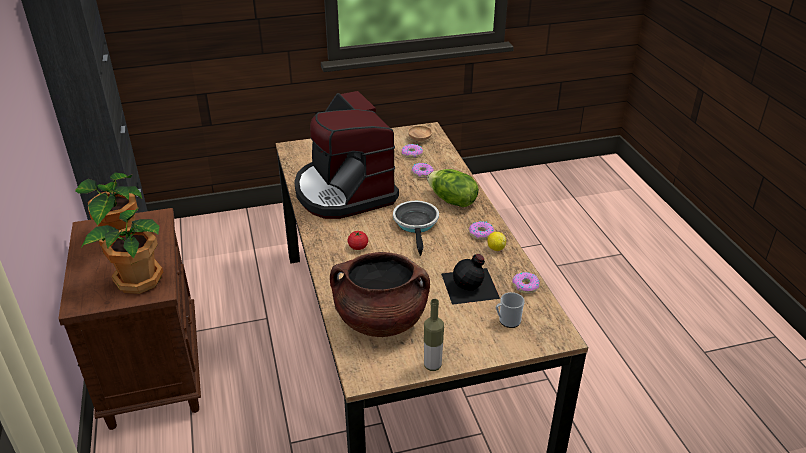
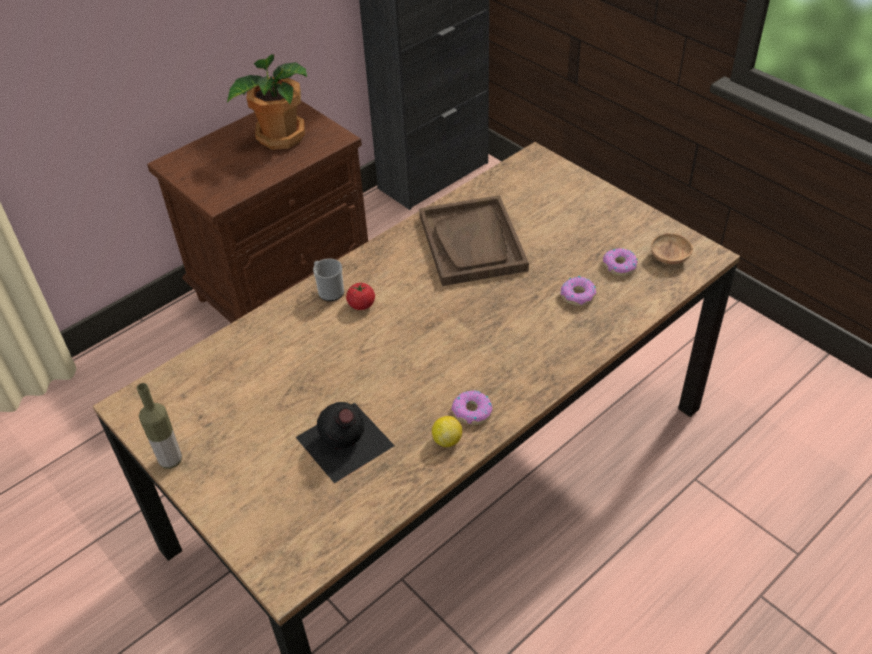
camera: 65 degrees right, 10 degrees up
(137, 280) = (225, 179): potted plant -> none
(344, 191) = (472, 243): coffee machine -> brown tray
(380, 320) = (231, 382): brown cooking pot -> none
(416, 224) = (447, 338): frying pan -> none
(452, 201) = (532, 352): lettuce -> none
(507, 321) = (289, 507): mug -> mug (329, 291)
(525, 286) = (377, 503): donut -> none

